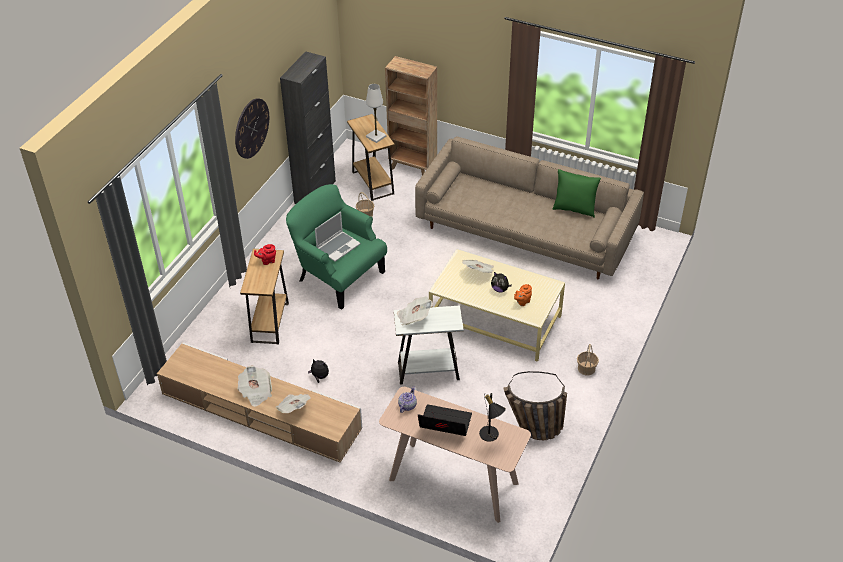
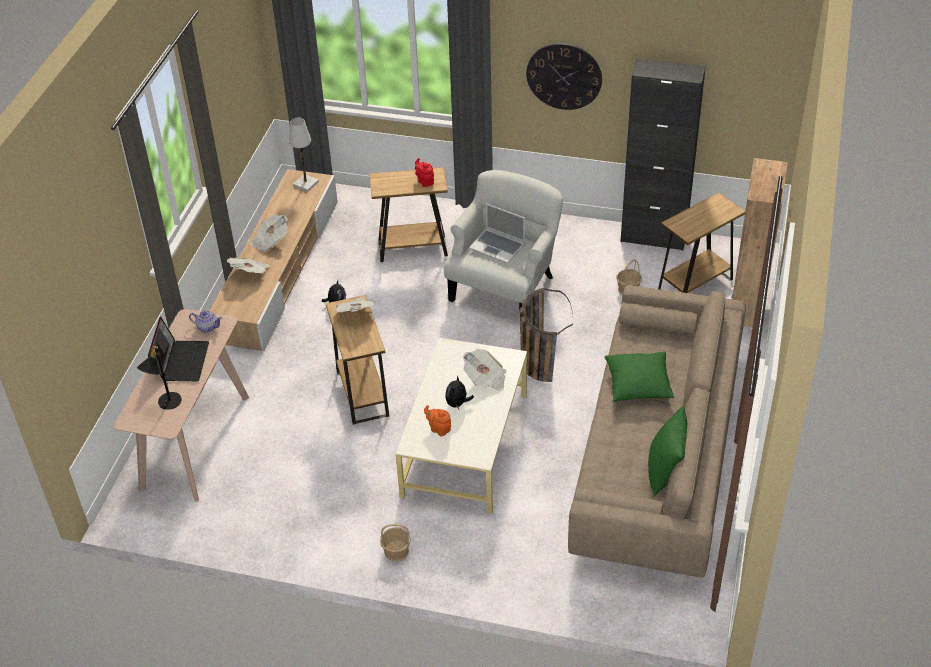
camera: 80 degrees right, 0 degrees up
(338, 276) = (505, 287): green armchair -> white armchair
(376, 137) = (695, 223): white table lamp -> white table lamp (306, 184)
(428, 371) = (362, 394): white side table -> brown side table
(497, 207) = (638, 385): none -> green pillow
(531, 429) = (281, 504): basket -> basket (538, 359)

